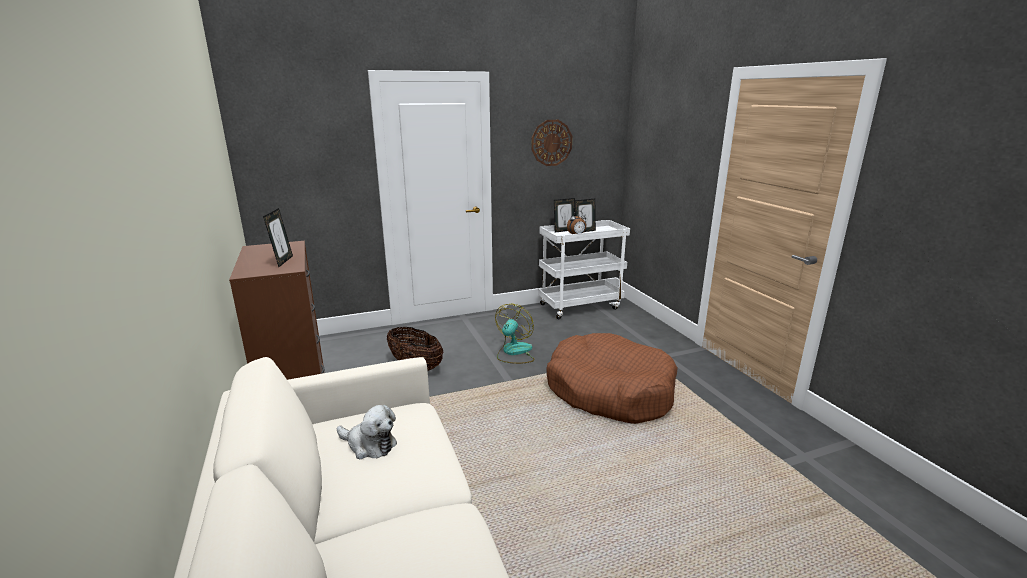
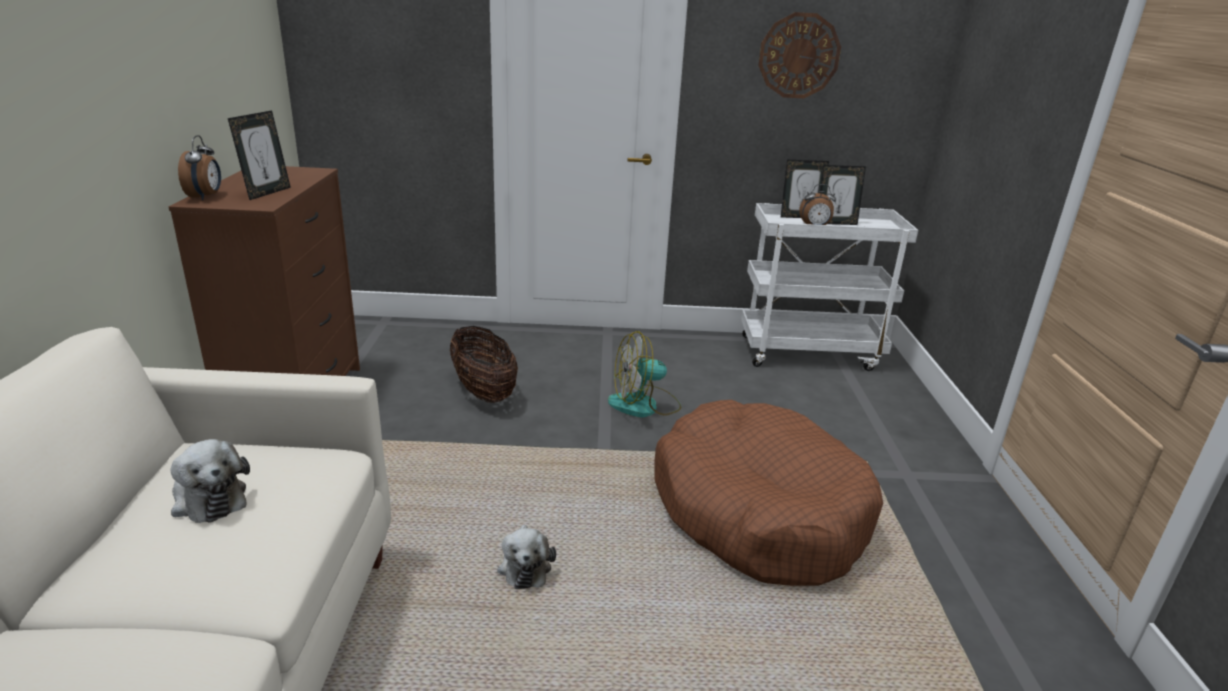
camera: 20 degrees right, 5 degrees up
(246, 270) = (206, 197): none -> alarm clock
(512, 451) = (525, 566): none -> plush toy
(514, 352) = (644, 405): fan -> fan turned 150 degrees counterclockwise

